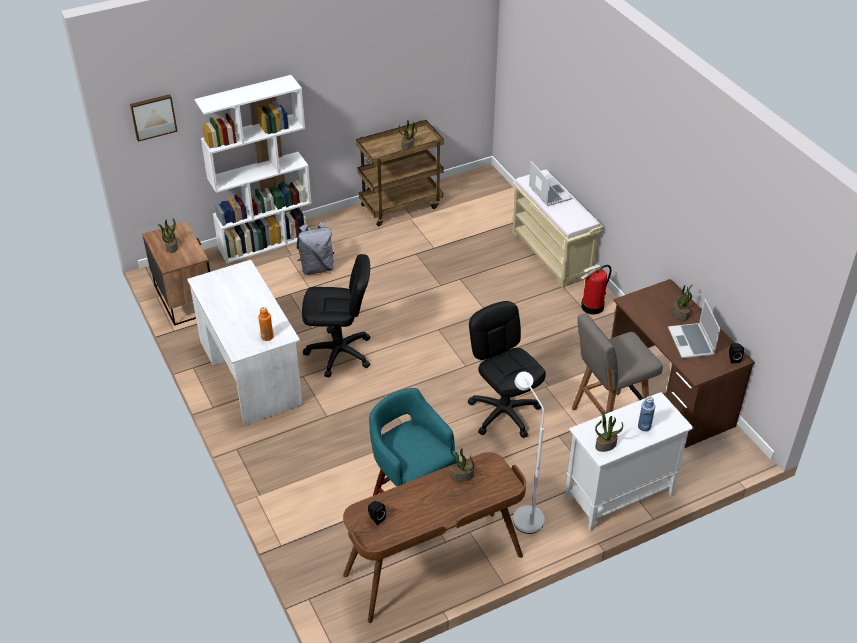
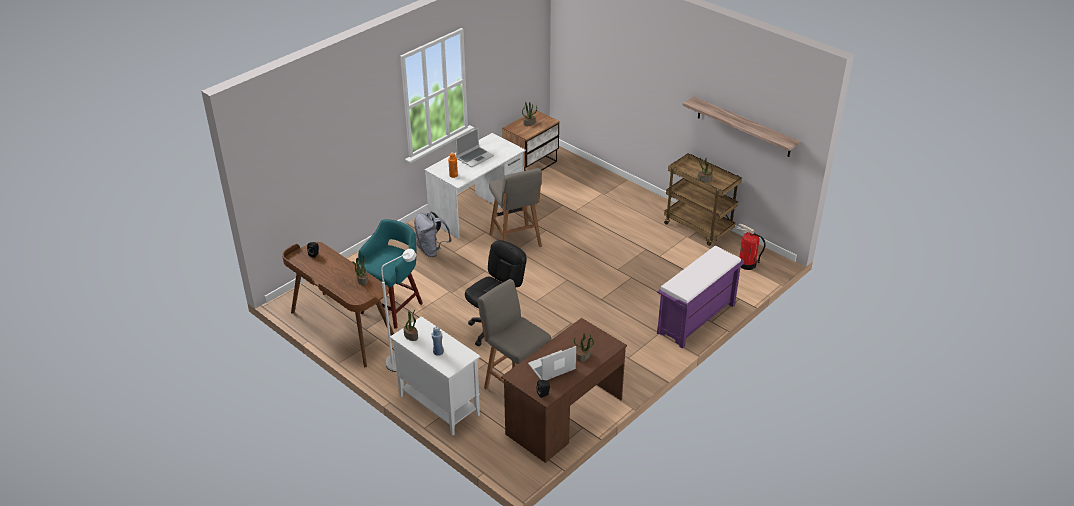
camera: 70 degrees right, 5 degrees down
(153, 116) = (573, 42): picture -> none
(266, 242) = (610, 180): white bookcase -> none
(317, 267) = (598, 208): grey backpack -> grey backpack (432, 250)
(339, 353) = (516, 241): black office chair -> grey stool
(415, 64) = (743, 127): none -> shelf
(549, 193) = (707, 265): laptop -> laptop (475, 157)
(552, 255) = (696, 320): beige bench -> purple bench
(592, 307) = (644, 354): fire extinguisher -> fire extinguisher (746, 264)

